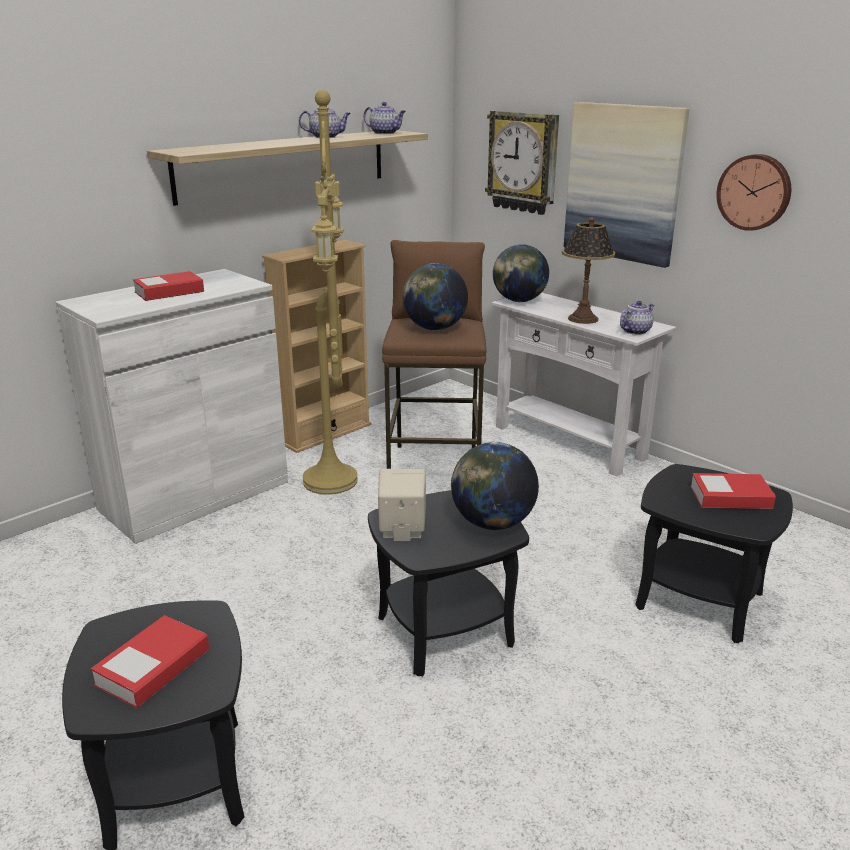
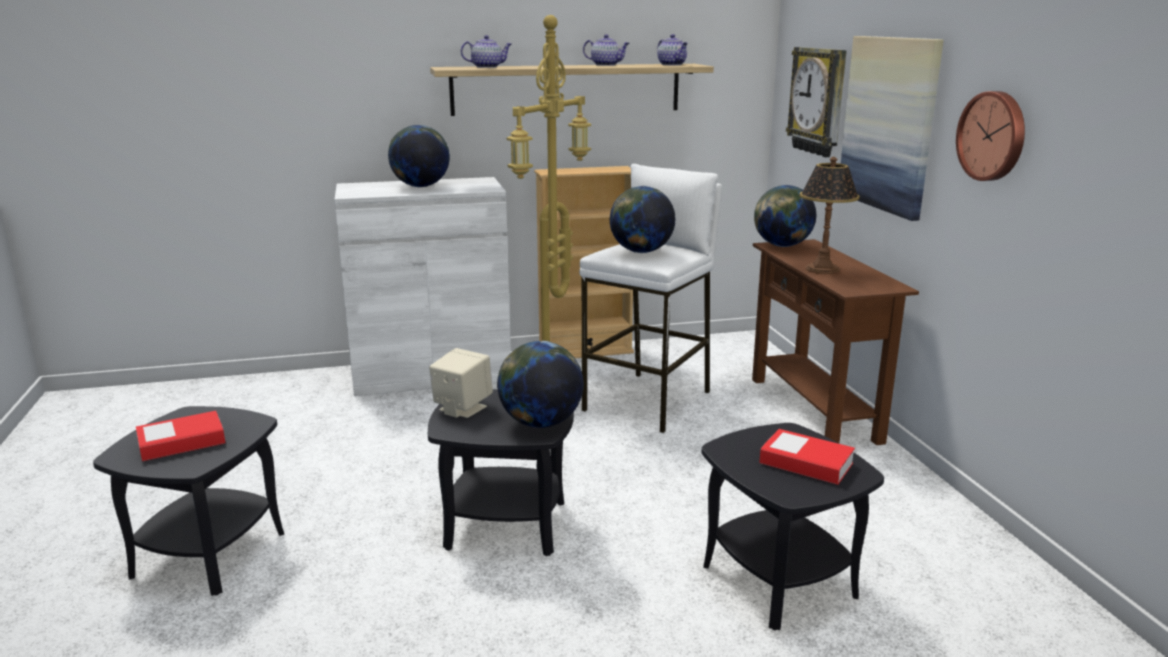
camera: 30 degrees right, 5 degrees down
(169, 292) = (421, 186): book -> globe
(435, 469) = (649, 401): brown stool -> white stool
(568, 442) = (813, 409): white console table -> brown console table
(635, 331) = (861, 287): teapot -> teapot (487, 67)

